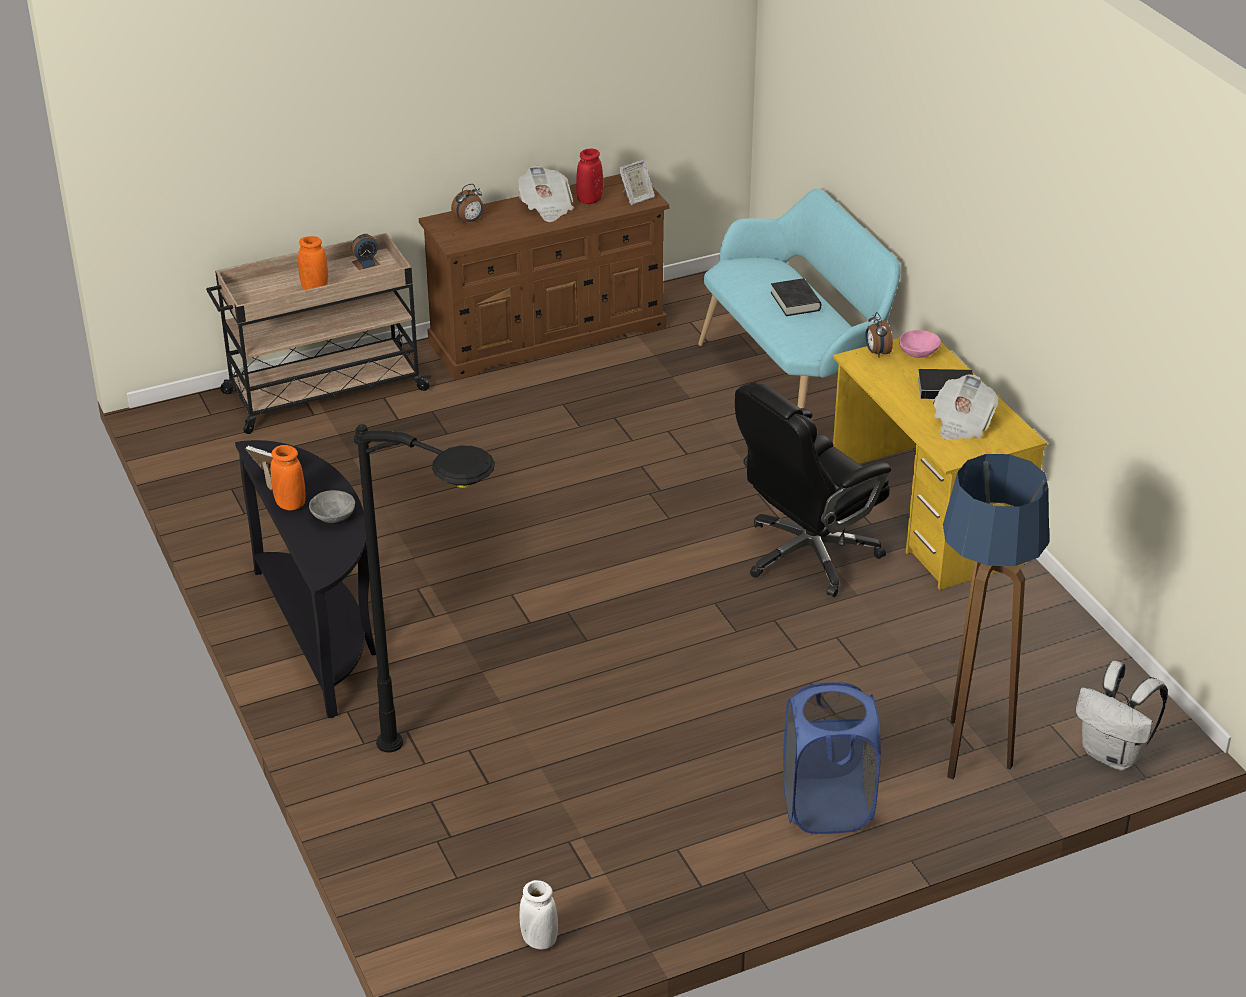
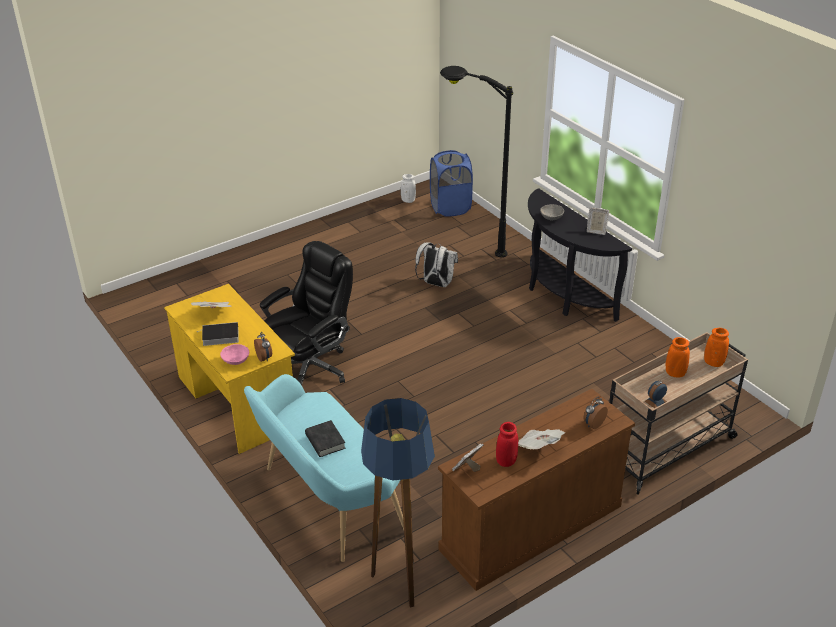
camera: 170 degrees right, 0 degrees up
(290, 504) = (577, 221): orange vase -> orange vase (713, 363)
(826, 806) = (297, 252): blue laundry basket -> blue laundry basket (450, 207)
(968, 749) = (229, 281): floor lamp -> floor lamp (401, 585)
(1113, 755) = (159, 286): white backpack -> white backpack (436, 283)

